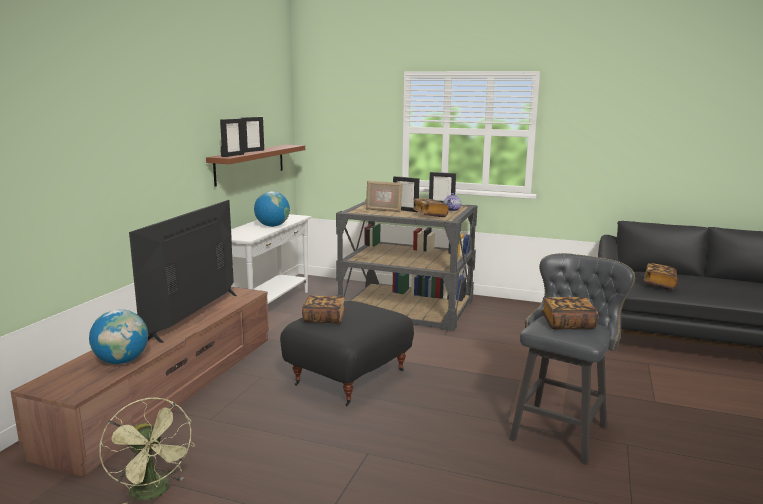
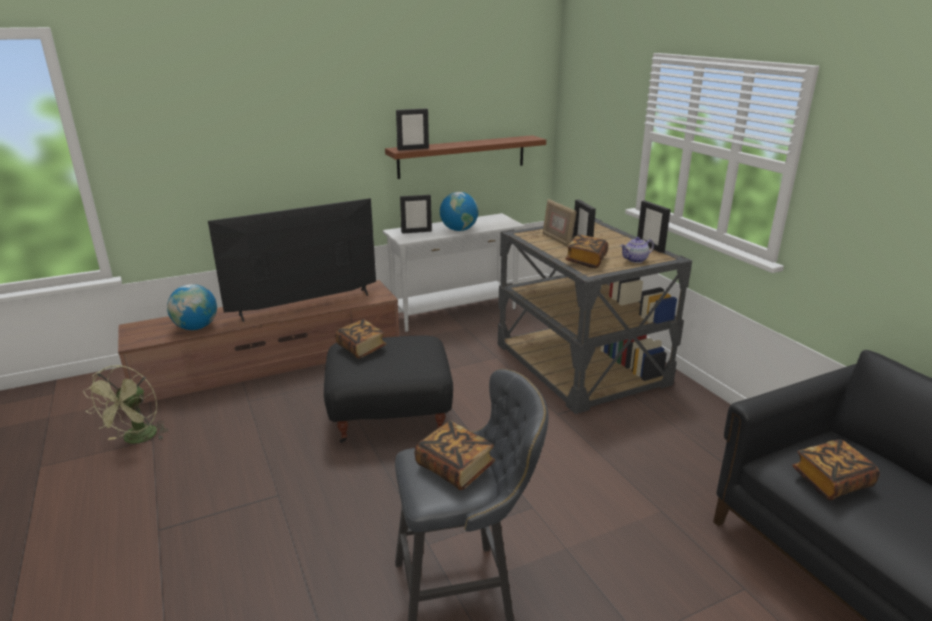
camera: 45 degrees right, 10 degrees up
(253, 151) = (456, 143): picture frame -> picture frame (416, 231)

